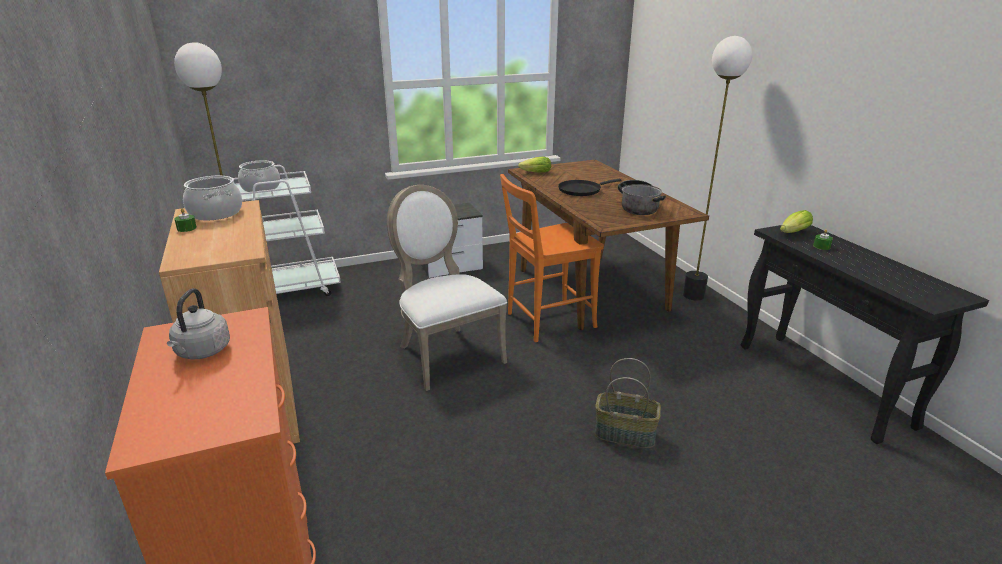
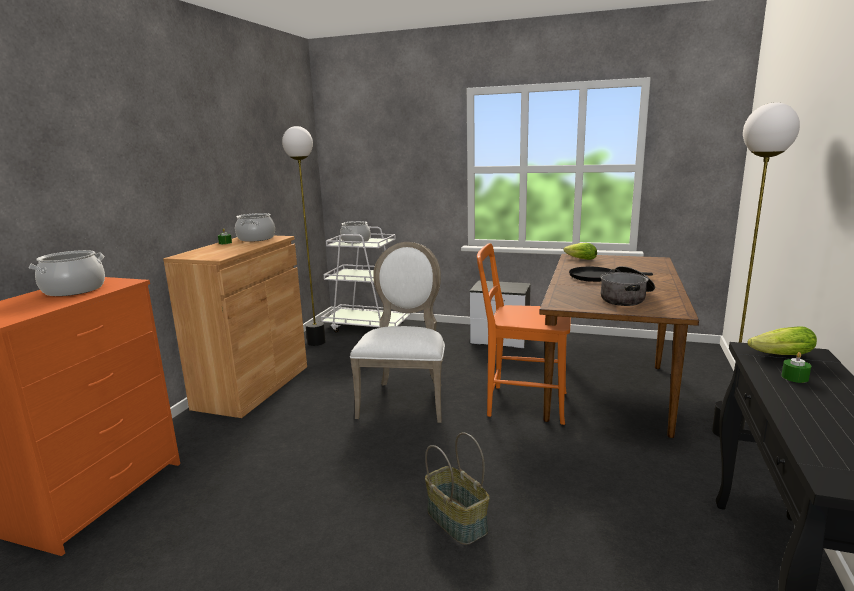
camera: 40 degrees right, 10 degrees down
(202, 352) = (74, 290): grey kettle -> cooking pot

